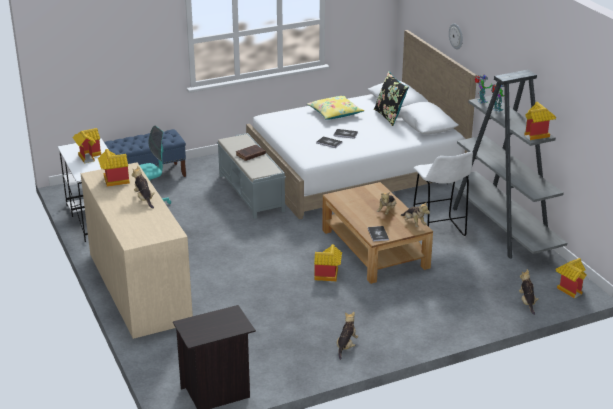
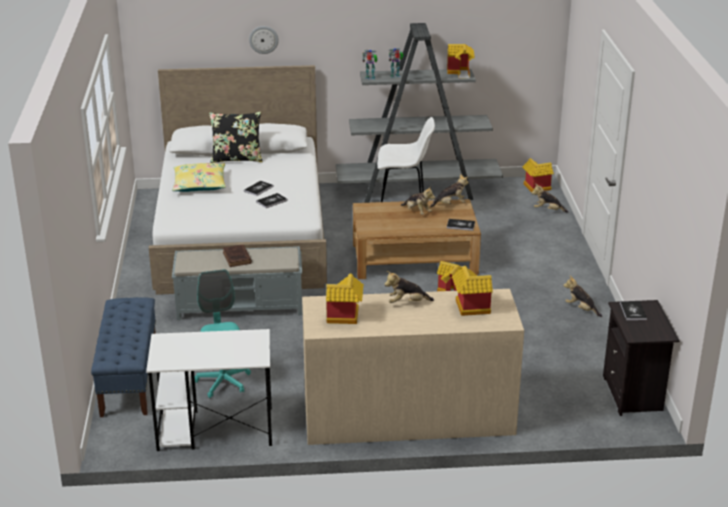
camera: 70 degrees left, 0 degrees up
(88, 156) = (200, 349): toy house -> toy house (469, 308)
(227, 319) = (633, 311): none -> book

